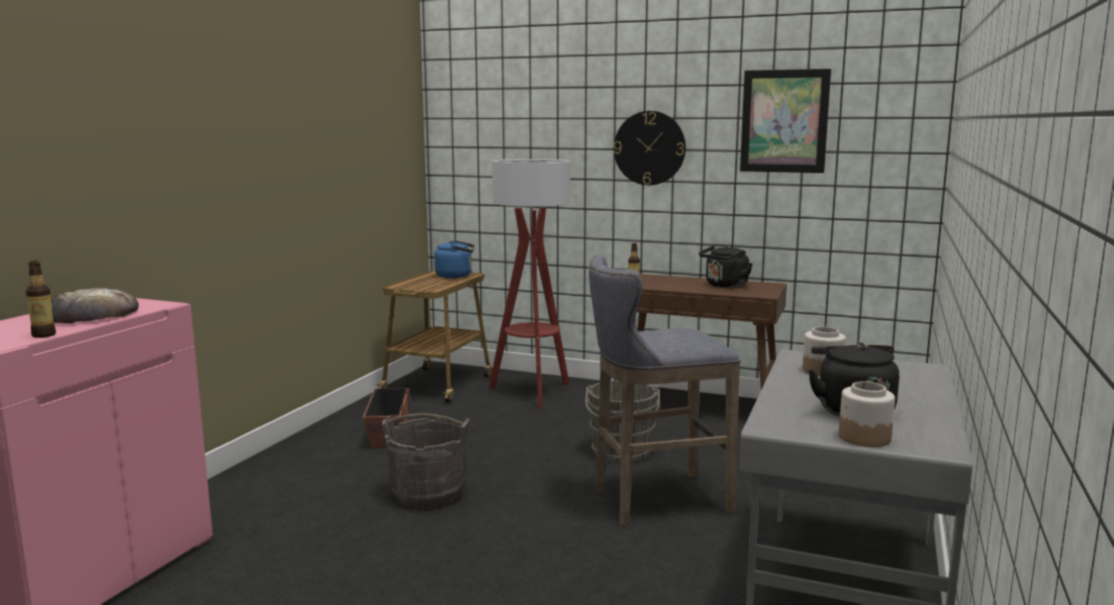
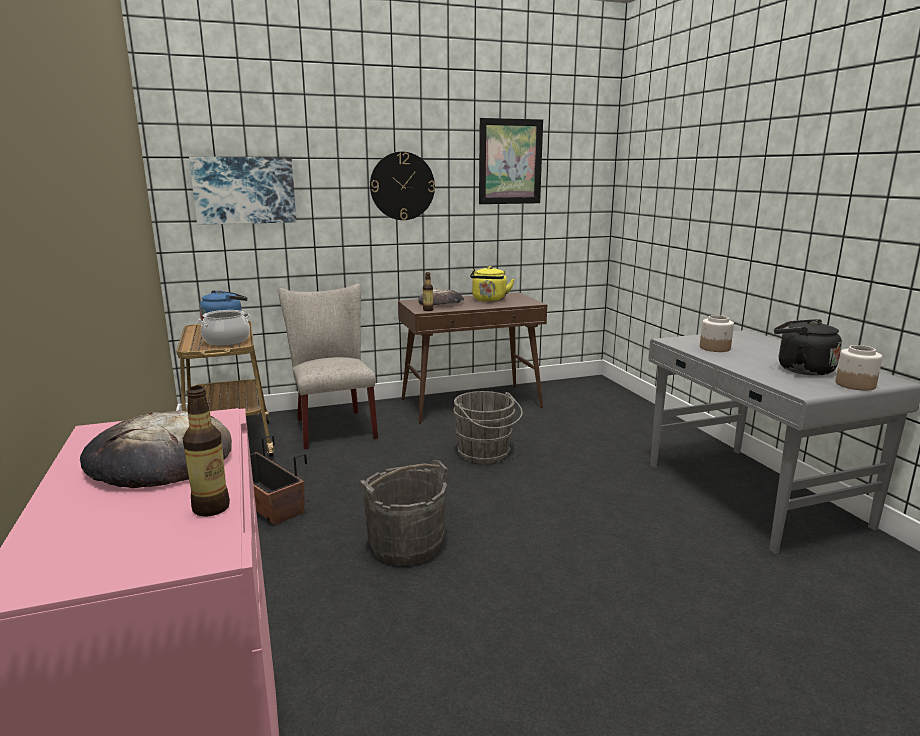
camera: 40 degrees left, 5 degrees up
(428, 285) = (226, 341): none -> cooking pot
(498, 149) = (244, 190): none -> picture
(532, 393) = (333, 426): floor lamp -> beige chair
(654, 501) = (569, 482): grey stool -> none
(666, 281) = (441, 303): none -> bread
(725, 285) = (489, 300): black kettle -> yellow kettle

